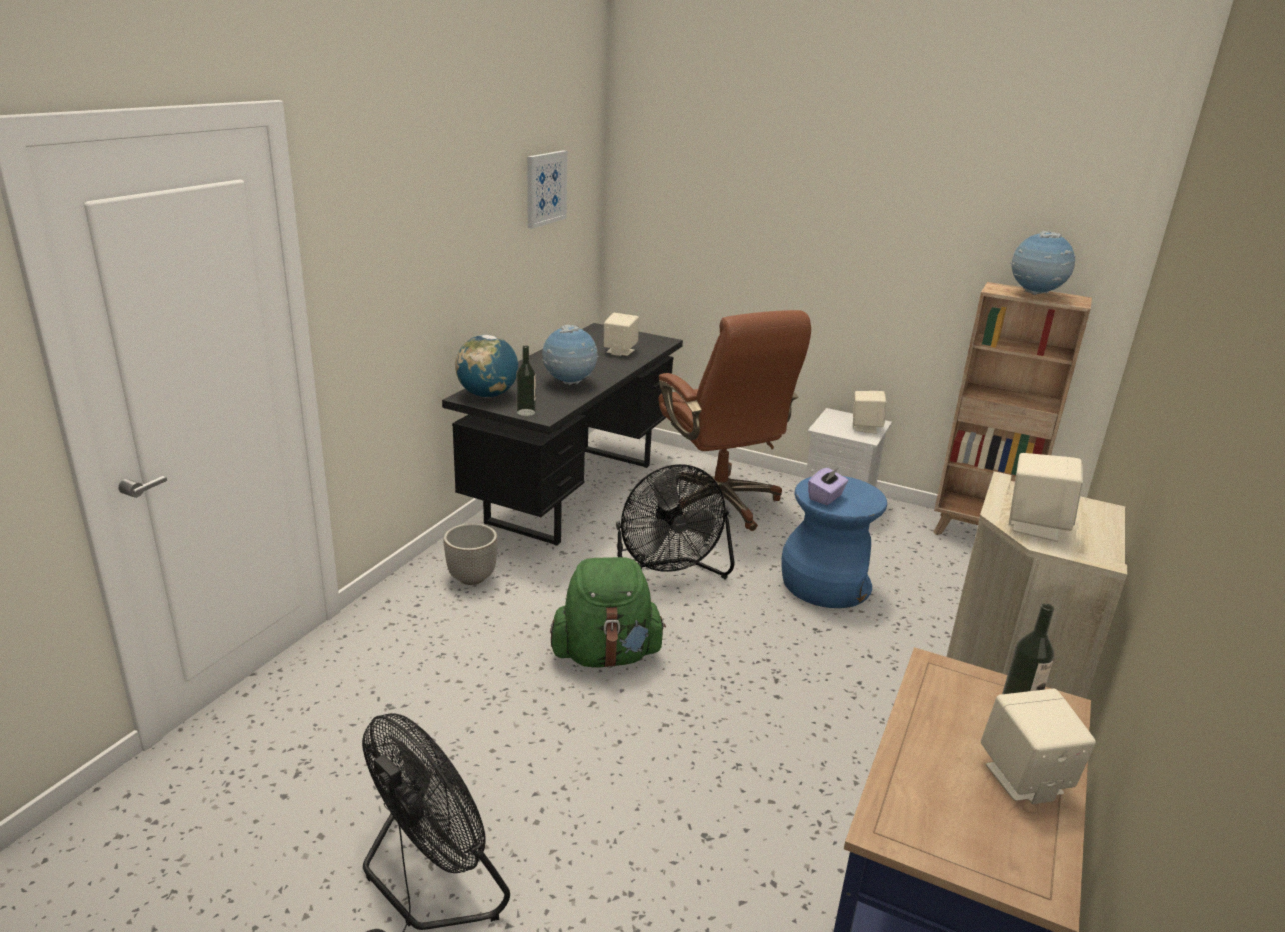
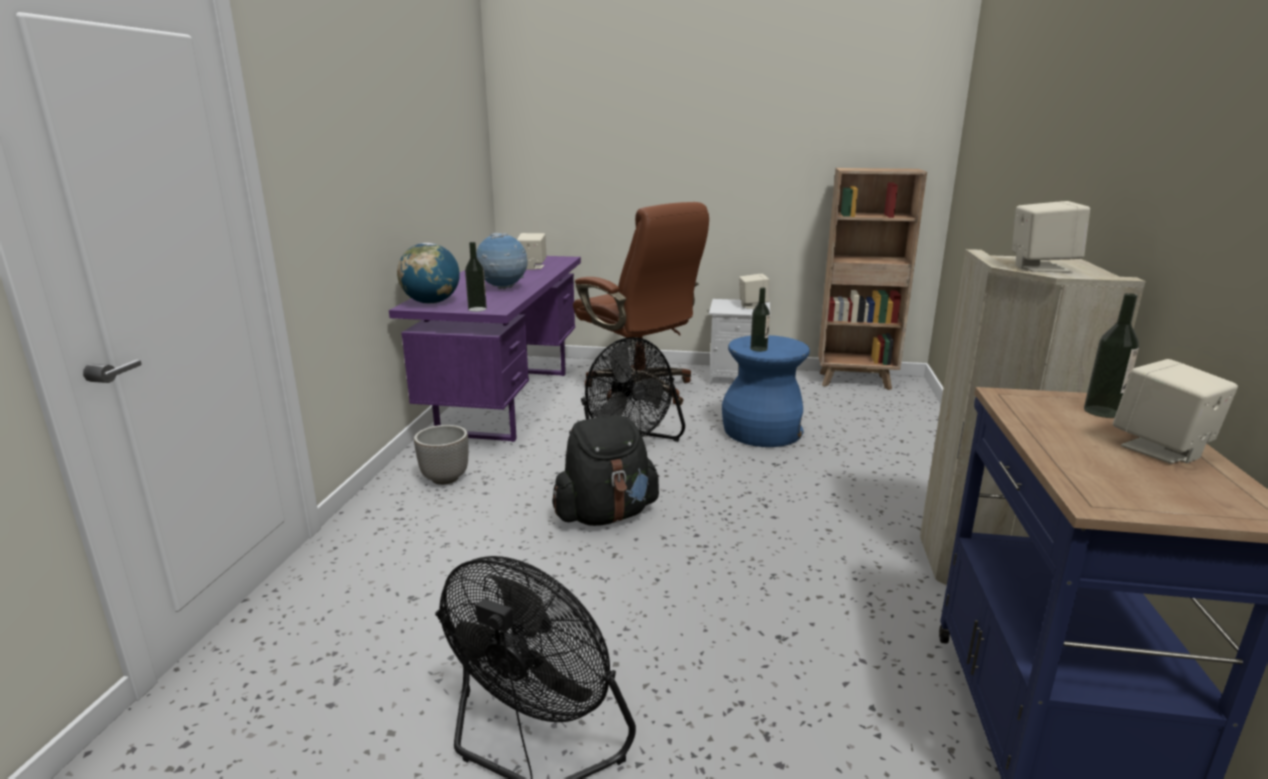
camera: 15 degrees left, 5 degrees down
(545, 188) = (448, 119): picture -> none
(572, 491) = (506, 401): black desk -> purple desk
(606, 655) = (606, 515): green backpack -> black backpack
(826, 497) = (758, 349): purple tissue box -> bottle
(1035, 294) = (879, 169): globe -> none

